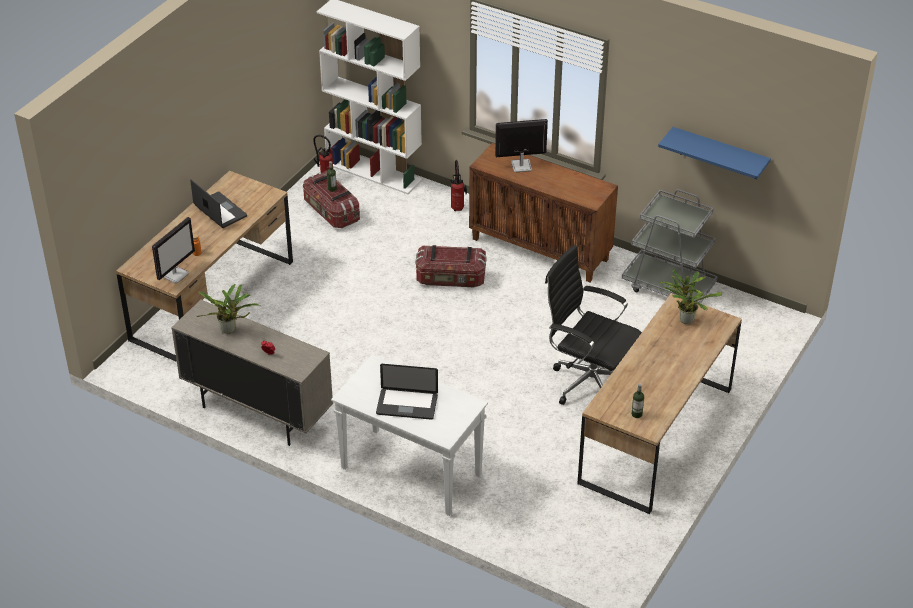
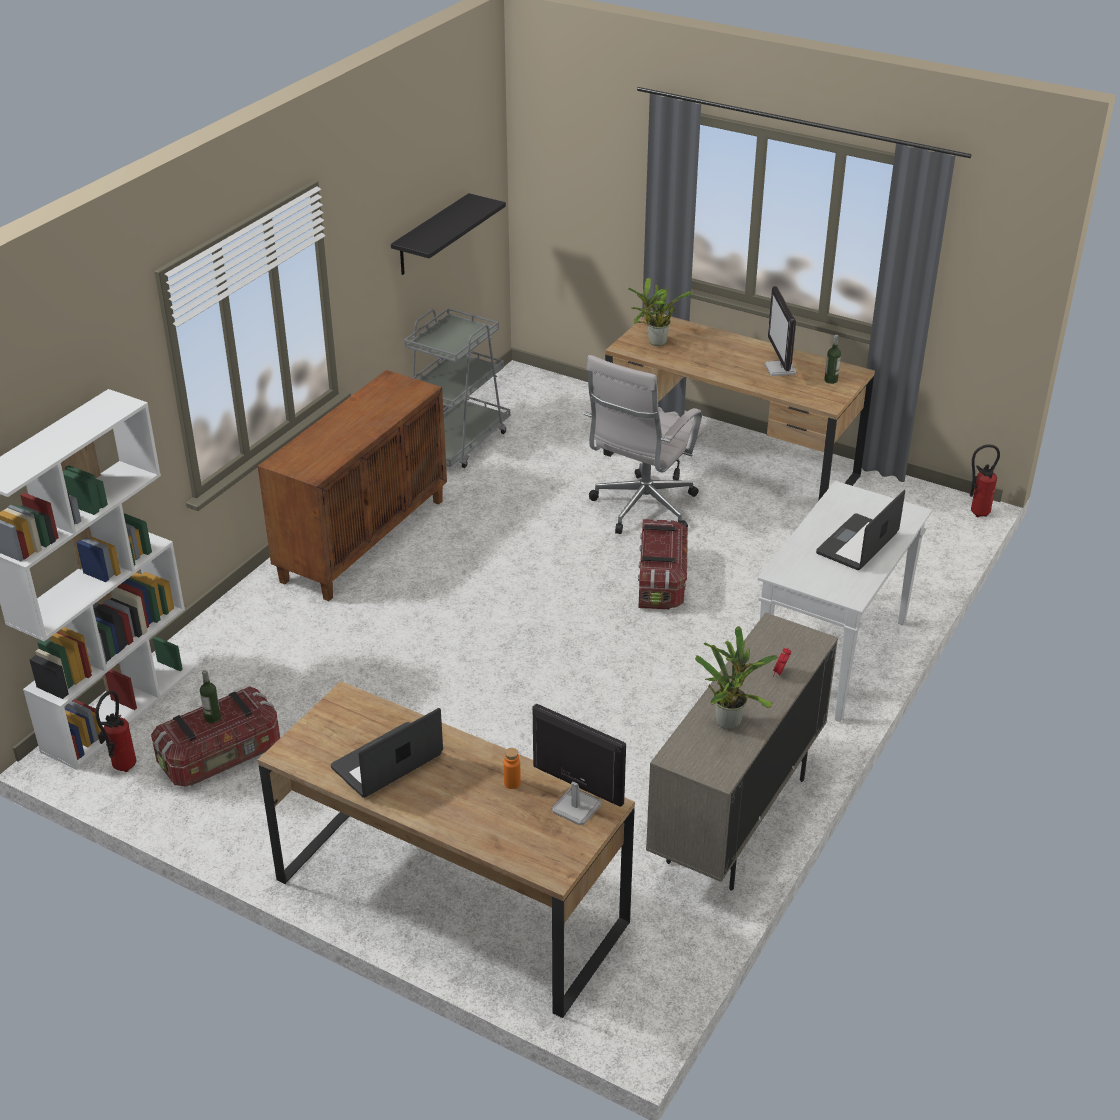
camera: 90 degrees left, 5 degrees down
(407, 405) = (857, 543): laptop -> laptop turned 150 degrees counterclockwise
(451, 279) = (421, 622): storage box -> storage box (660, 581)
(458, 207) = (244, 615): fire extinguisher -> fire extinguisher (976, 513)
(521, 166) = (326, 441): monitor -> monitor (780, 369)
(587, 382) = (641, 509): black office chair -> white office chair
(719, 154) = (431, 235): blue shelf -> black shelf

